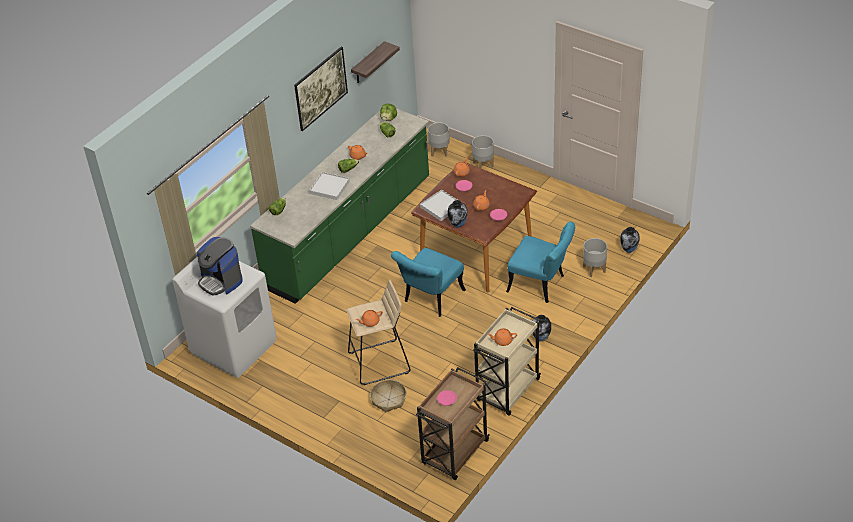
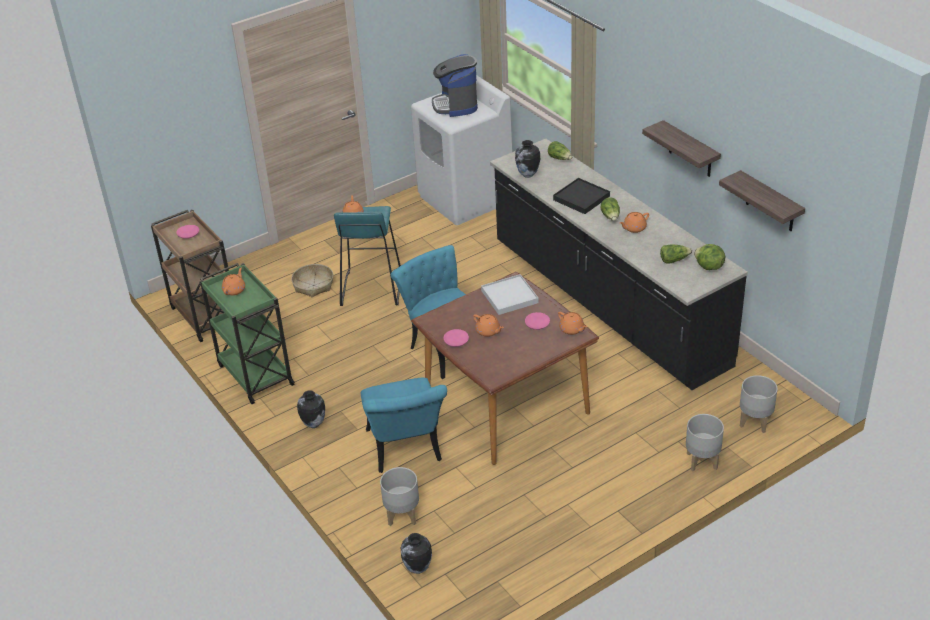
camera: 110 degrees right, 5 degrees down
(221, 280) = (456, 105): coffee machine -> coffee machine turned 75 degrees counterclockwise
(322, 99) = (690, 150): picture -> shelf
(329, 187) = (581, 198): white tray -> black tray
(350, 234) = (607, 304): green counter -> black counter
(380, 362) = (371, 289): beige stool -> turquoise stool
(458, 224) = (464, 303): vase -> vase (527, 175)
(507, 391) = (254, 374): beige cart -> green cart
(541, 285) = (406, 451): turquoise chair -> turquoise chair turned 60 degrees counterclockwise

